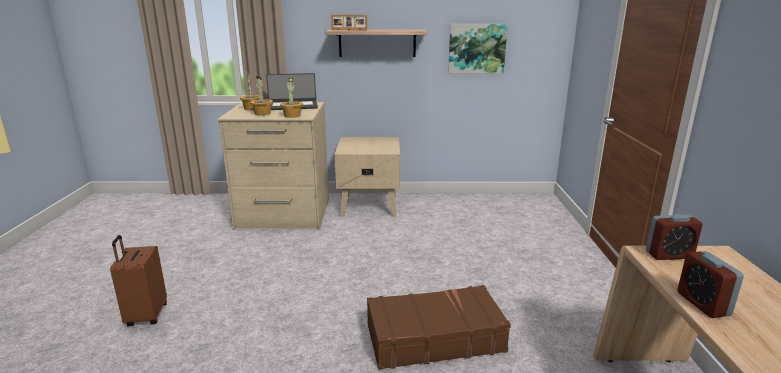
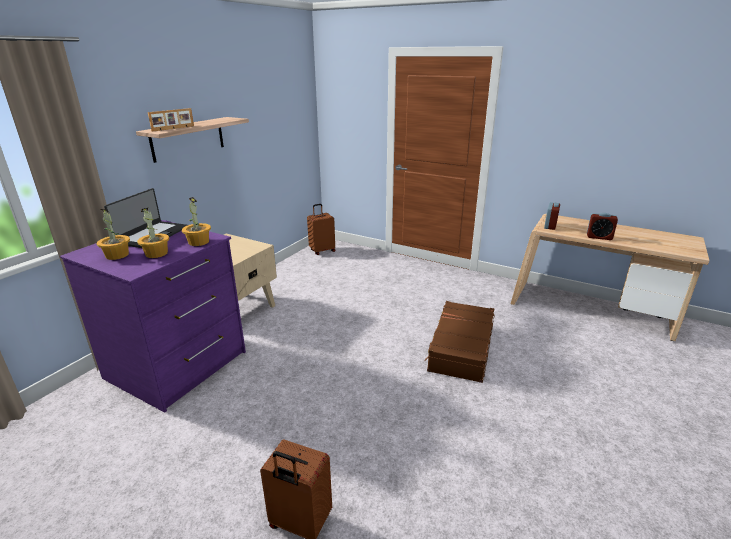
camera: 60 degrees left, 5 degrees up
(283, 214) = (178, 365): beige dresser -> purple dresser
(476, 48) = (265, 129): picture -> none
(523, 202) = (322, 251): none -> brown suitcase

